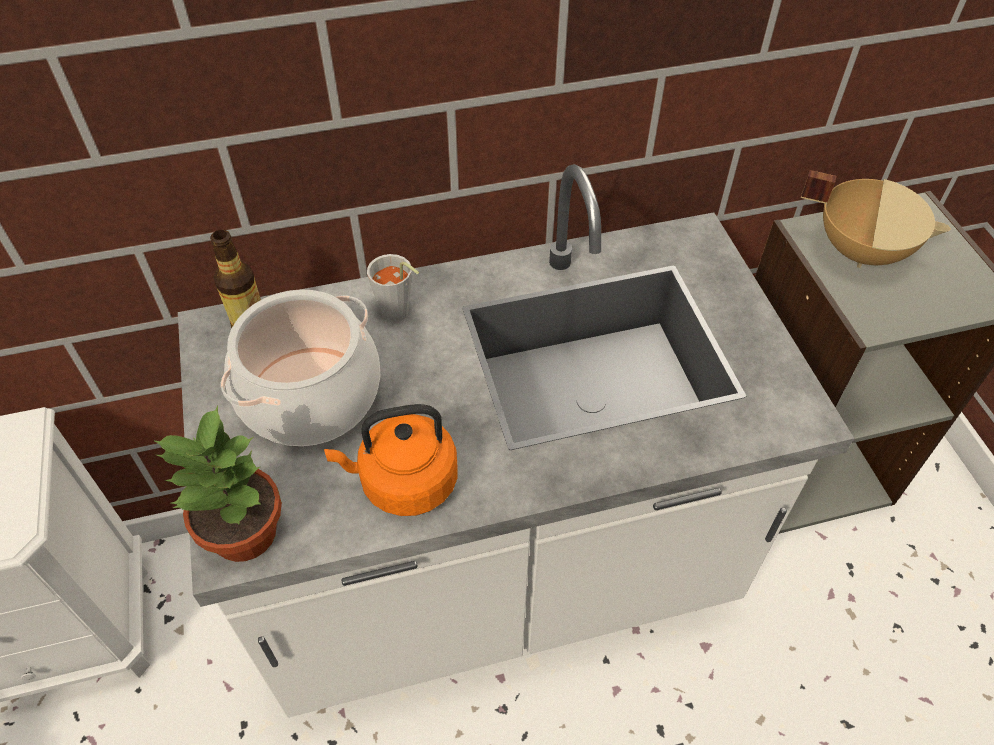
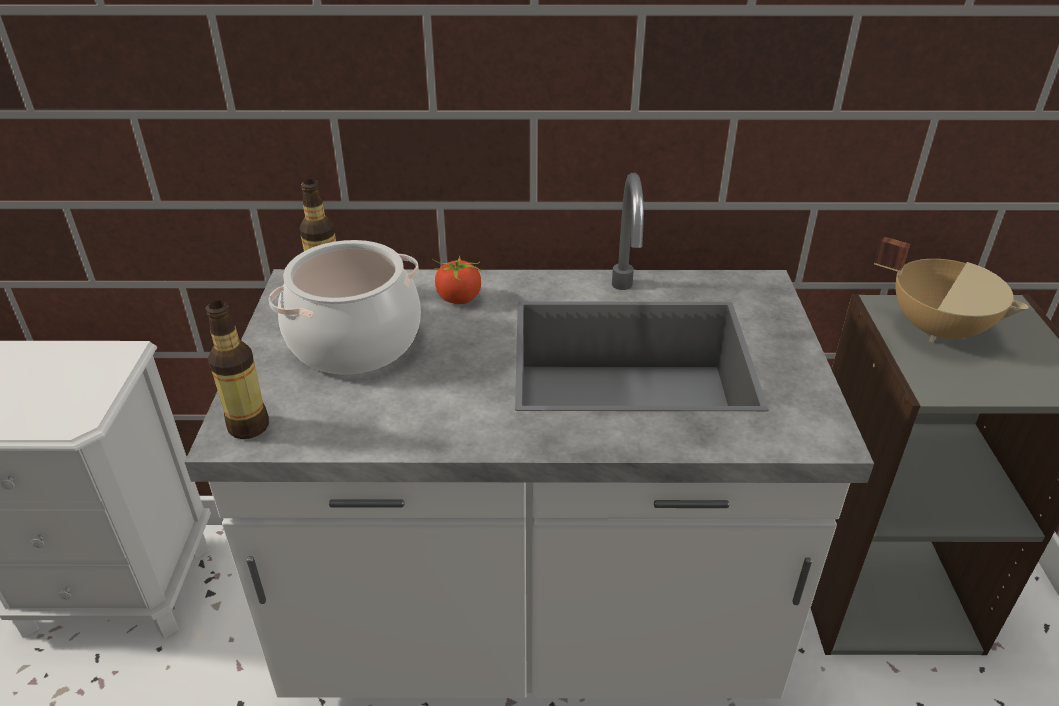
camera: 15 degrees right, 15 degrees down
(242, 534) = (248, 426): potted plant -> bottle
(399, 315) = (458, 299): grey cup -> tomato
(404, 483) = (407, 416): orange kettle -> none

